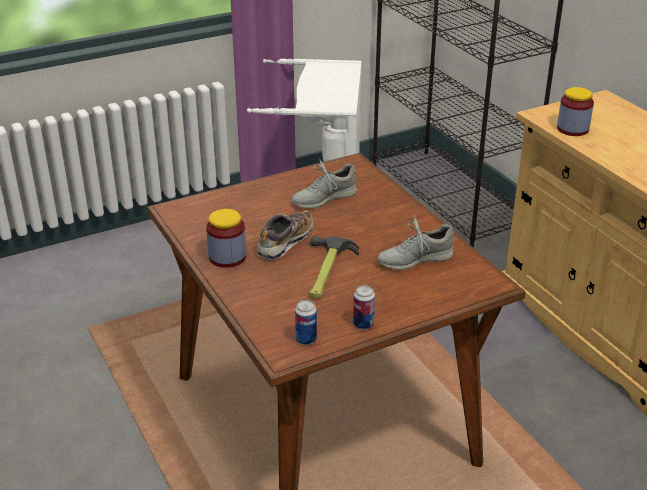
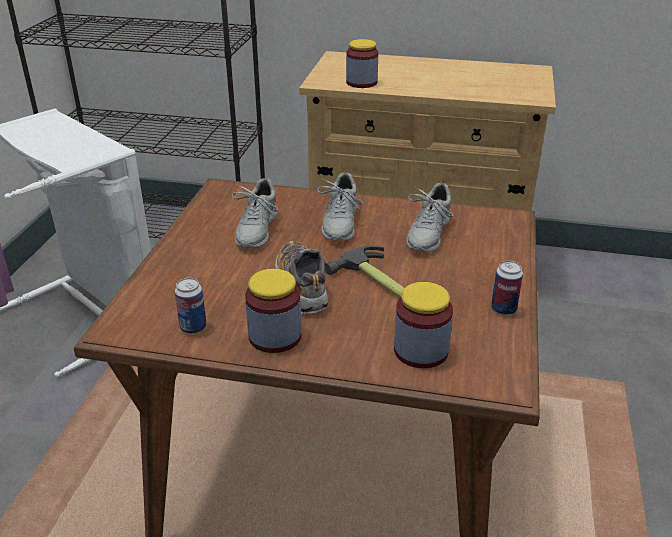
camera: 50 degrees left, 0 degrees up
(277, 311) = (421, 351): none -> jar
(306, 339) = (494, 356): can -> can (193, 328)
(376, 221) = (340, 223): none -> grey shoe

